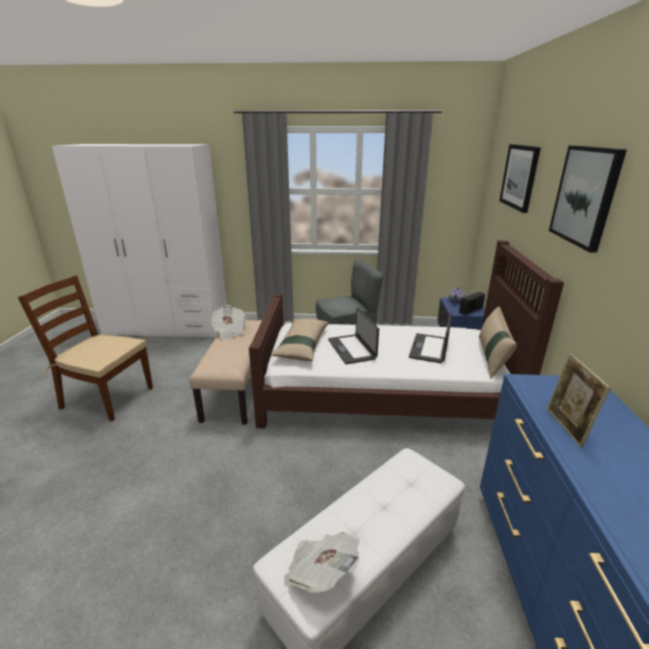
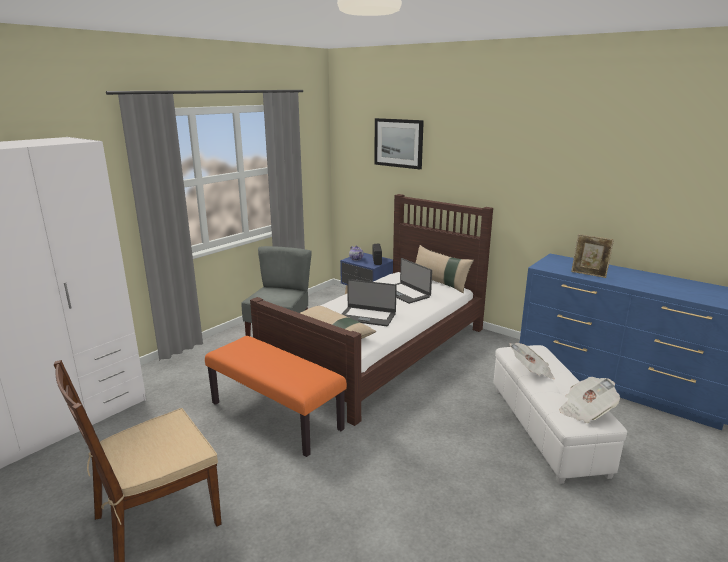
camera: 55 degrees left, 5 degrees down
(229, 331) = (245, 356): newspaper -> newspaper (531, 371)
(239, 388) = (277, 416): beige bench -> orange bench
(585, 196) = (494, 150): picture -> none

